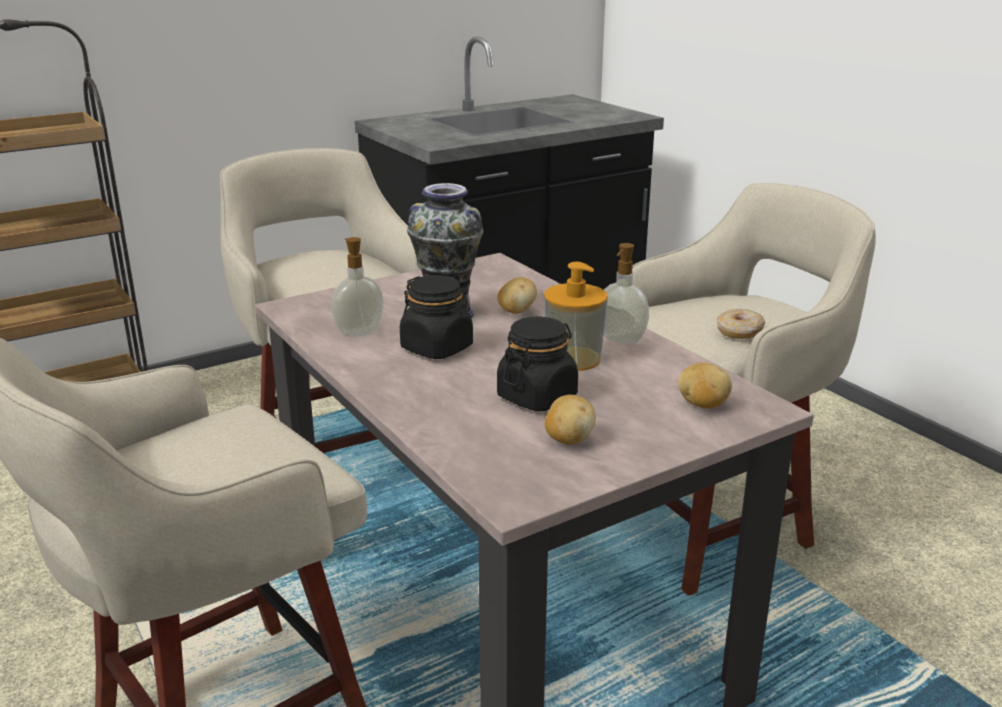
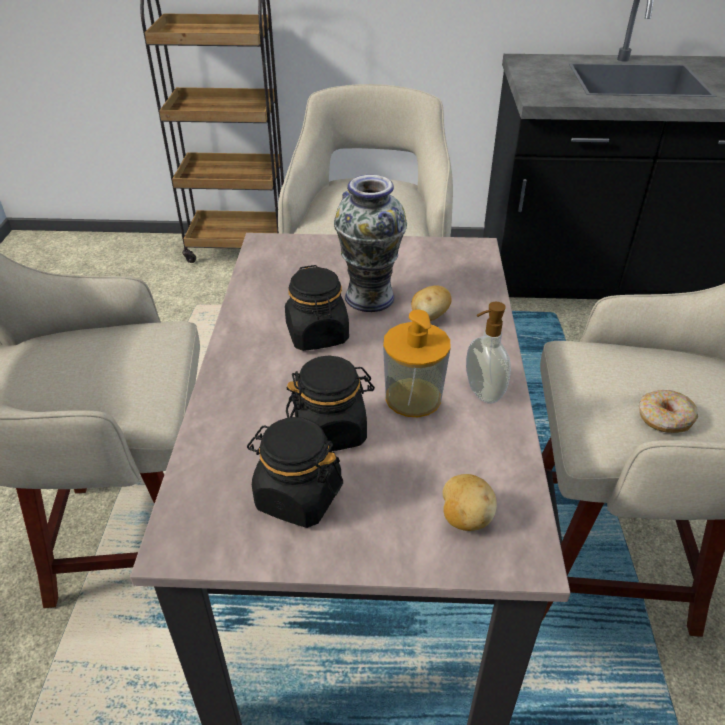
camera: 35 degrees right, 15 degrees up
(358, 332) = (281, 291): soap dispenser -> none
(568, 439) = (298, 496): potato -> black jar

